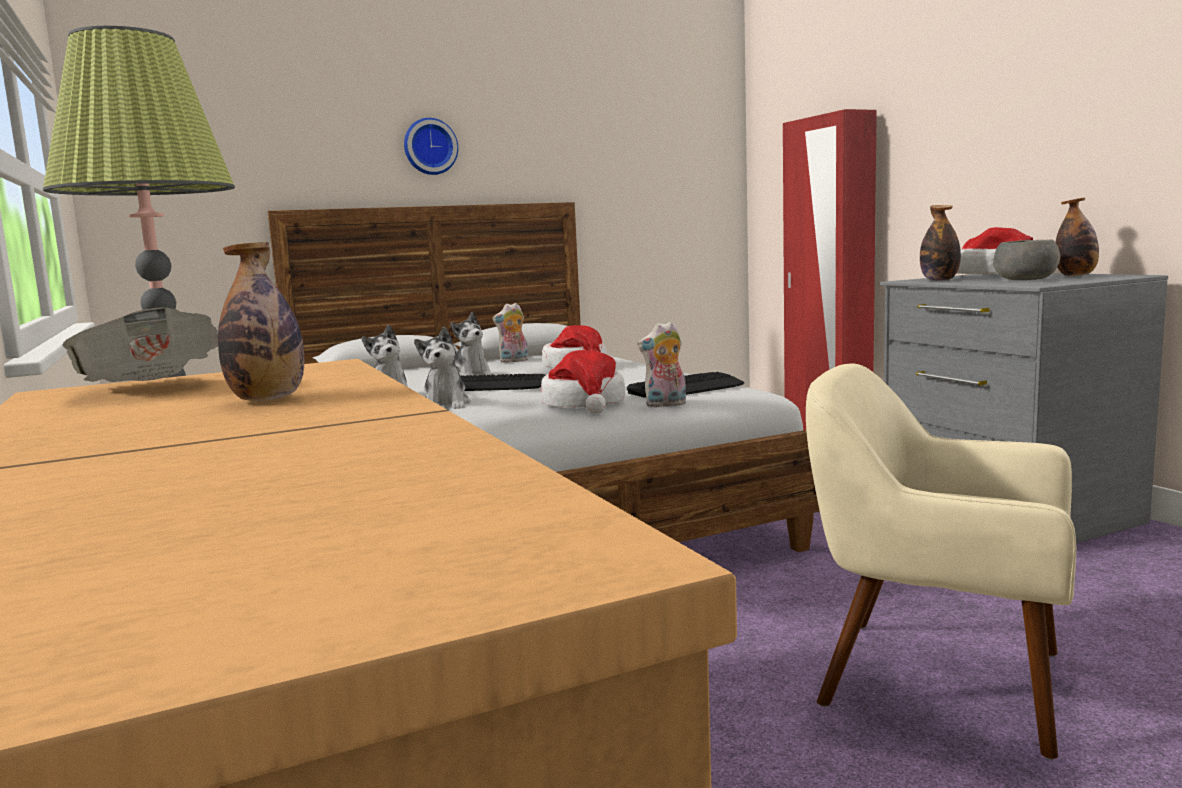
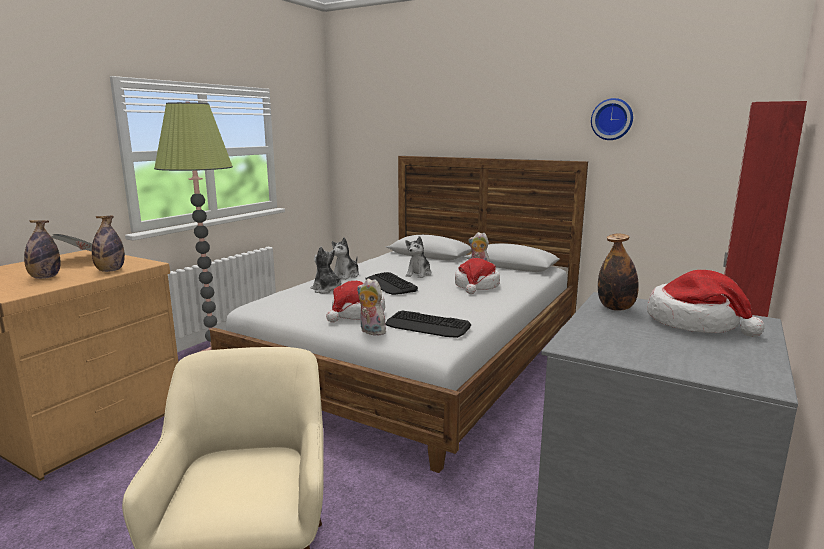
camera: 55 degrees right, 5 degrees up
(430, 147) = (491, 119): wall clock -> wall clock (612, 119)
(446, 405) = (327, 290): plush toy -> plush toy turned 90 degrees clockwise
(1024, 280) = (640, 338): grey bowl -> none
(1076, 275) = (730, 355): bottle -> bottle (110, 271)

